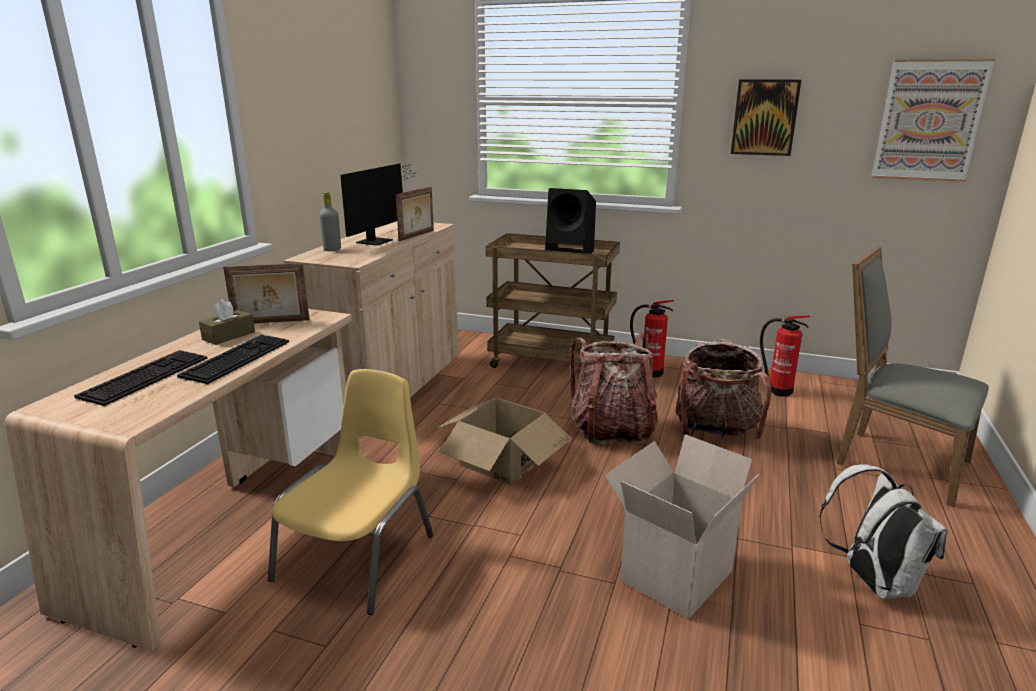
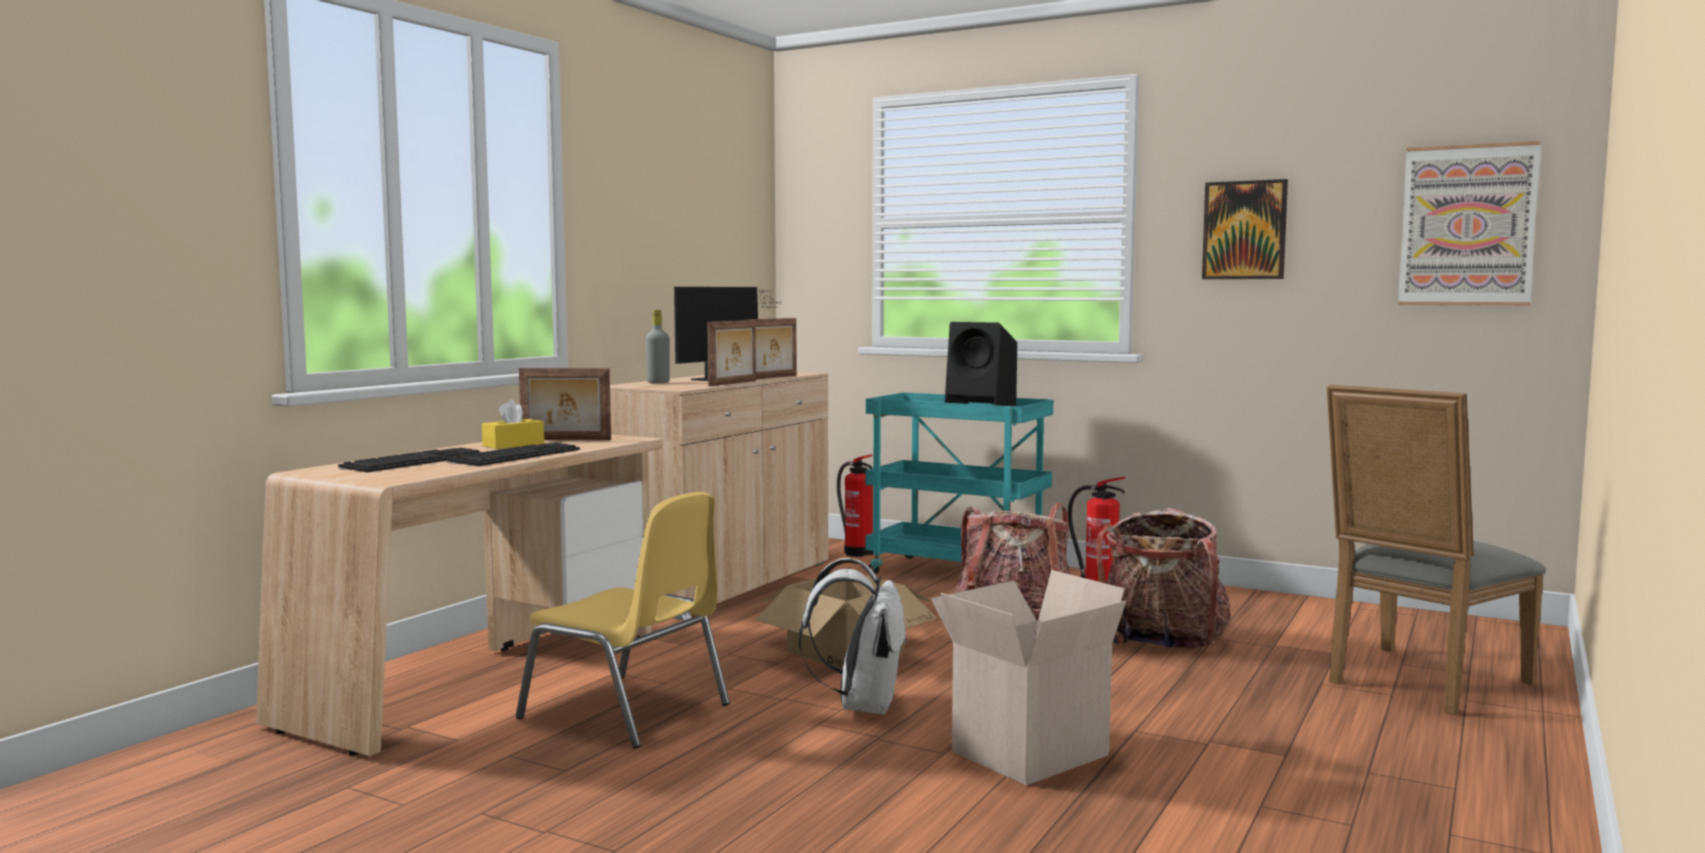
camera: 10 degrees right, 15 degrees down
(229, 336) = (513, 445): brown tissue box -> yellow tissue box
(358, 556) = (628, 712): yellow chair -> yellow chair turned 90 degrees clockwise
(393, 249) = (733, 383): none -> picture frame
(552, 363) = (959, 574): brown cart -> turquoise cart
(777, 390) = (1283, 613): fire extinguisher -> fire extinguisher (857, 552)
(872, 581) = (1304, 776): white backpack -> white backpack (861, 705)
(894, 461) = (1418, 683): grey chair -> grey chair turned 90 degrees counterclockwise

